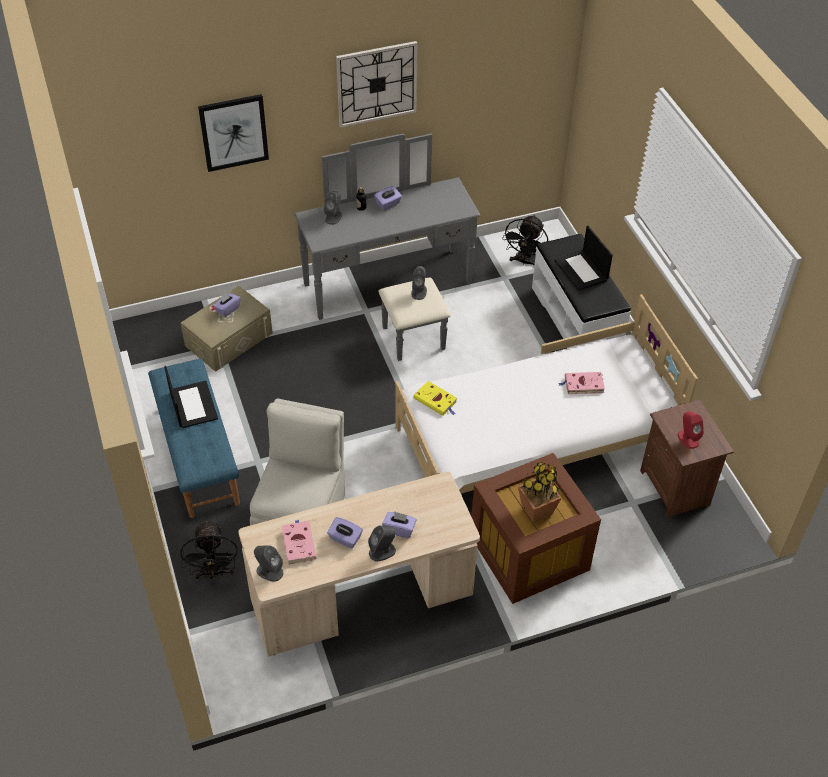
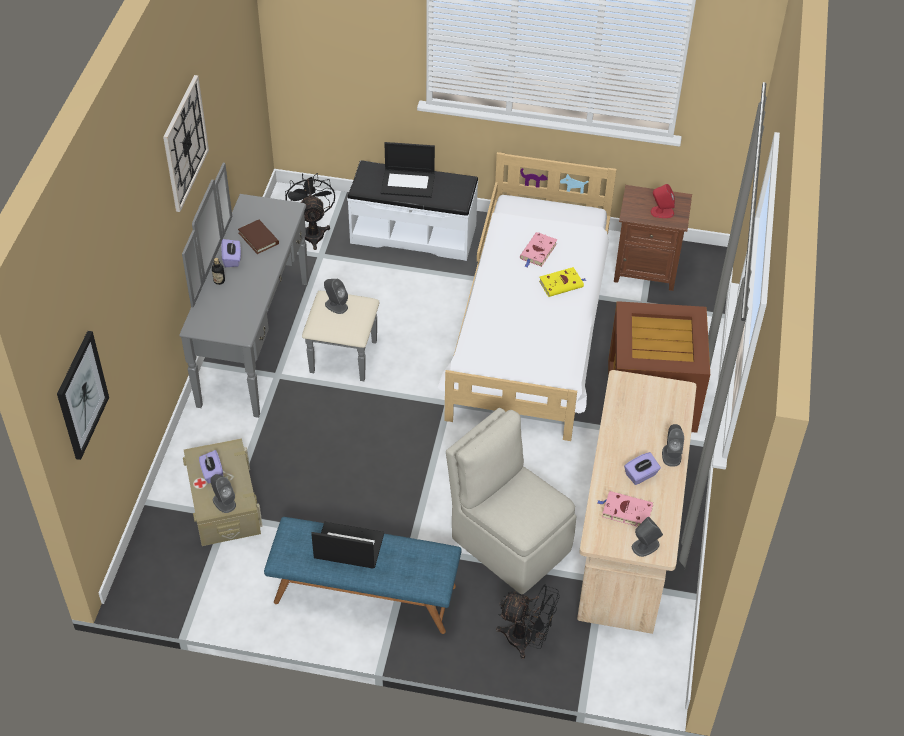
camera: 60 degrees left, 0 degrees up
(234, 132) = (130, 286): picture -> picture (81, 395)
(333, 217) = (214, 307): grey speaker -> grey speaker (224, 502)
(399, 529) = (654, 432): purple tissue box -> none
(420, 207) = (258, 238): none -> brown book
(436, 401) = (484, 357): yellow book -> yellow book (562, 284)
(524, 262) = (313, 232): black fan -> black fan turned 150 degrees counterclockwise
(536, 511) = (669, 343): potted plant -> none

